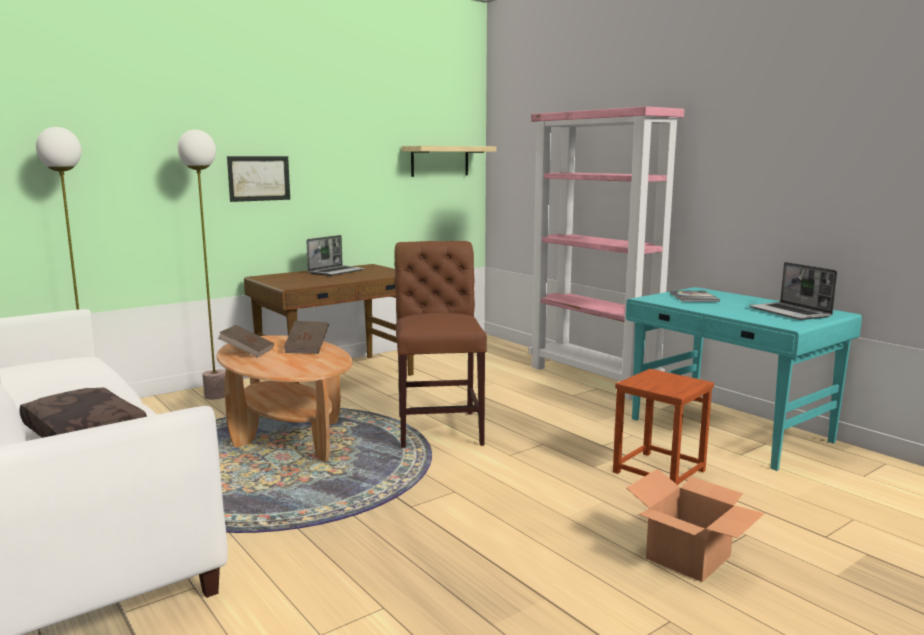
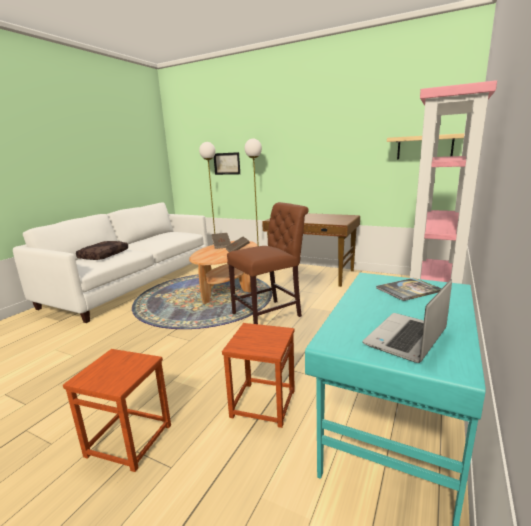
camera: 65 degrees right, 5 degrees up
(259, 178) = (296, 161): picture -> picture (227, 163)
(336, 272) = (321, 216): laptop -> none
(688, 556) = (130, 440): cardboard box -> brown stool

